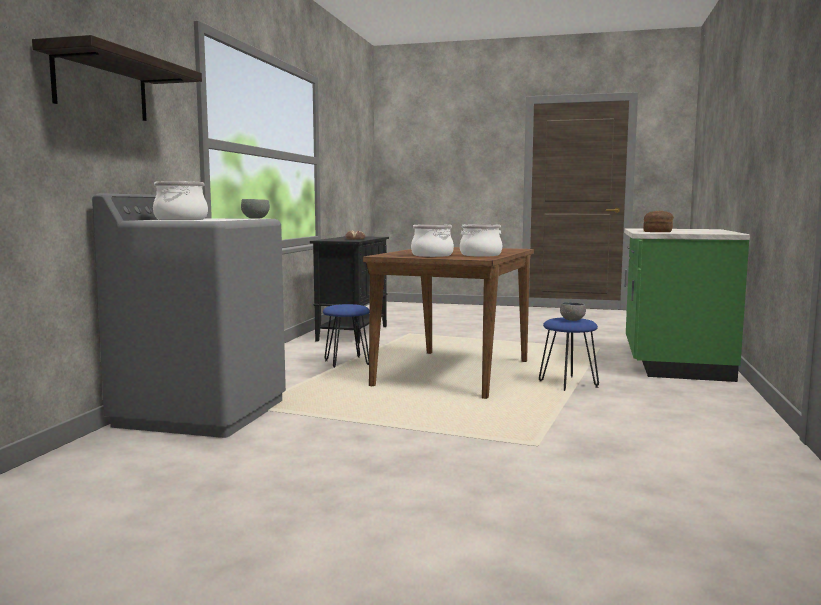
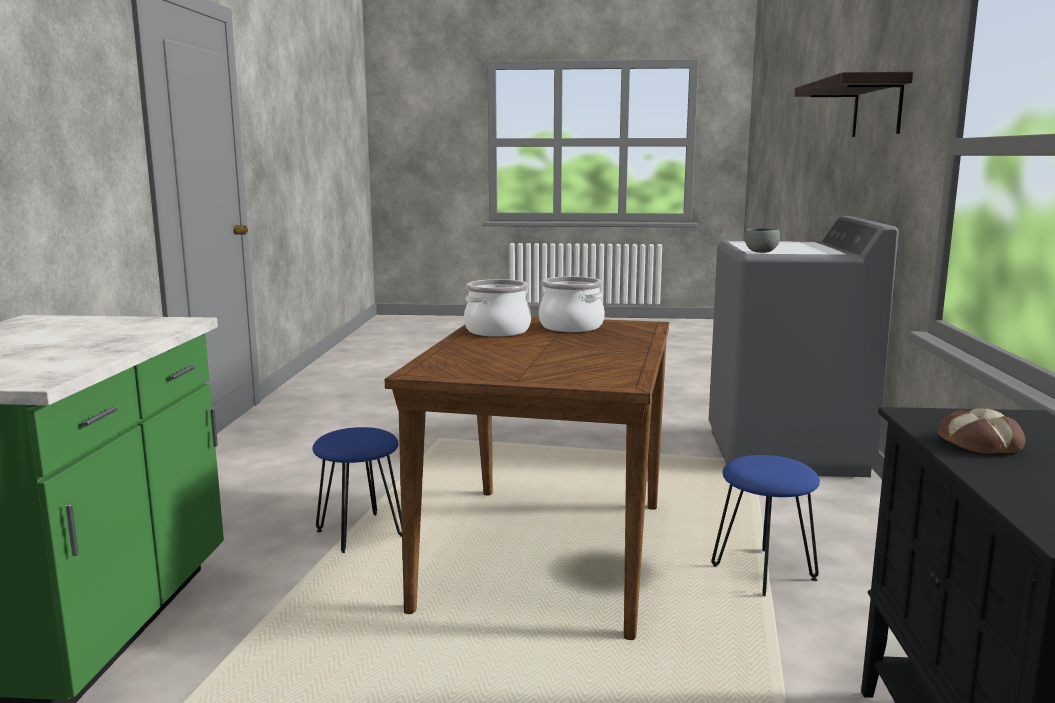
camera: 170 degrees right, 5 degrees up
(180, 219) = (789, 244): cooking pot -> none
(573, 320) = (351, 434): grey bowl -> none
(658, 231) = (128, 329): bread -> none

